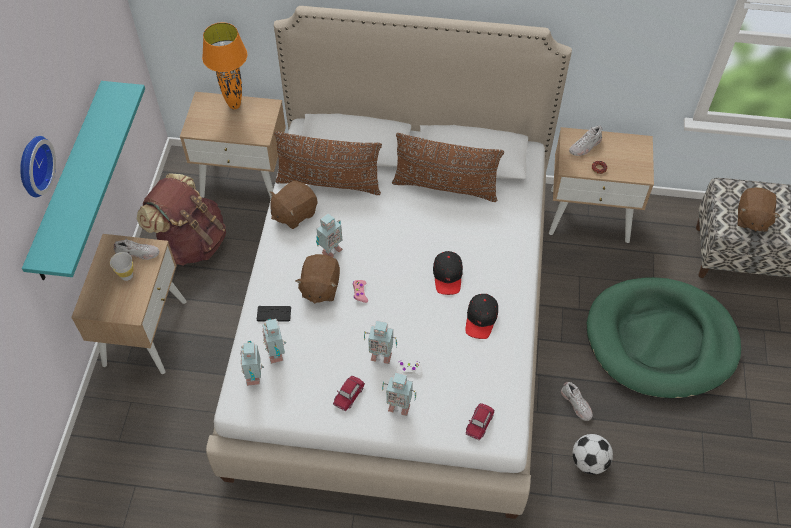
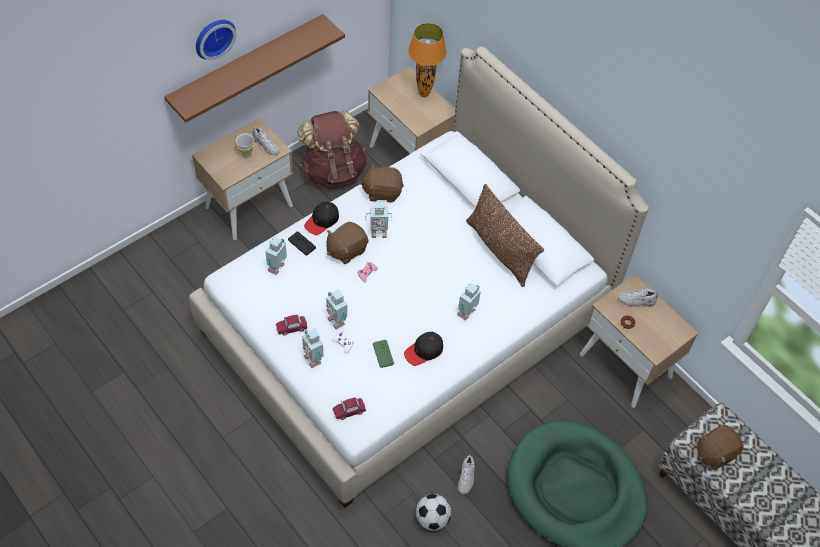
camera: 40 degrees right, 0 degrees up
(70, 182) = (247, 66): turquoise shelf -> brown shelf
(255, 375) = (251, 270): toy robot -> toy robot (467, 313)
(329, 182) = (426, 189): brown pillow -> none
(448, 276) = (434, 307): black cap -> black cap (322, 221)
(451, 350) = (383, 354): none -> green game controller

